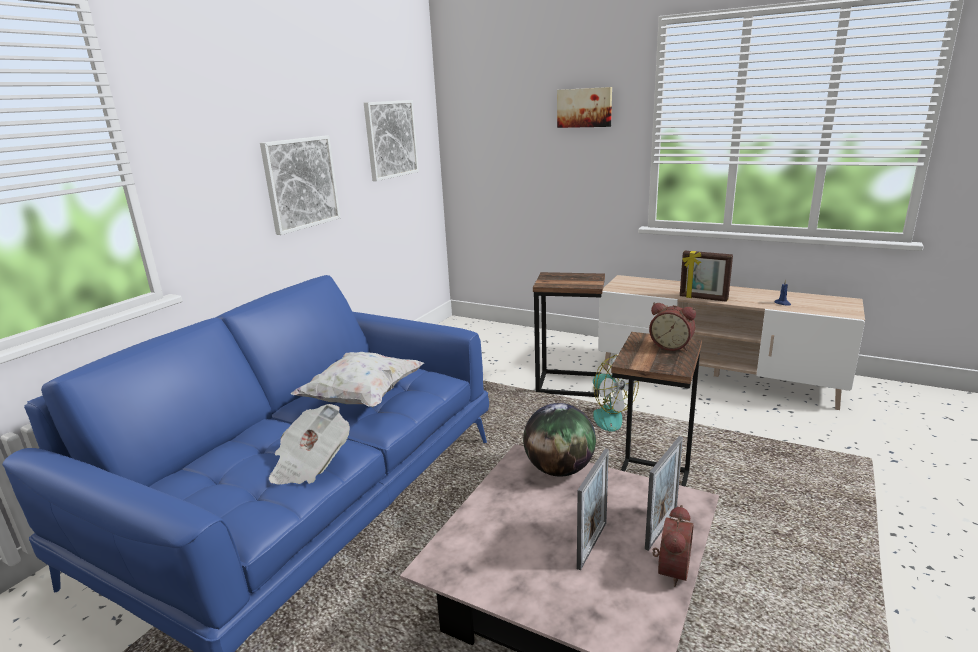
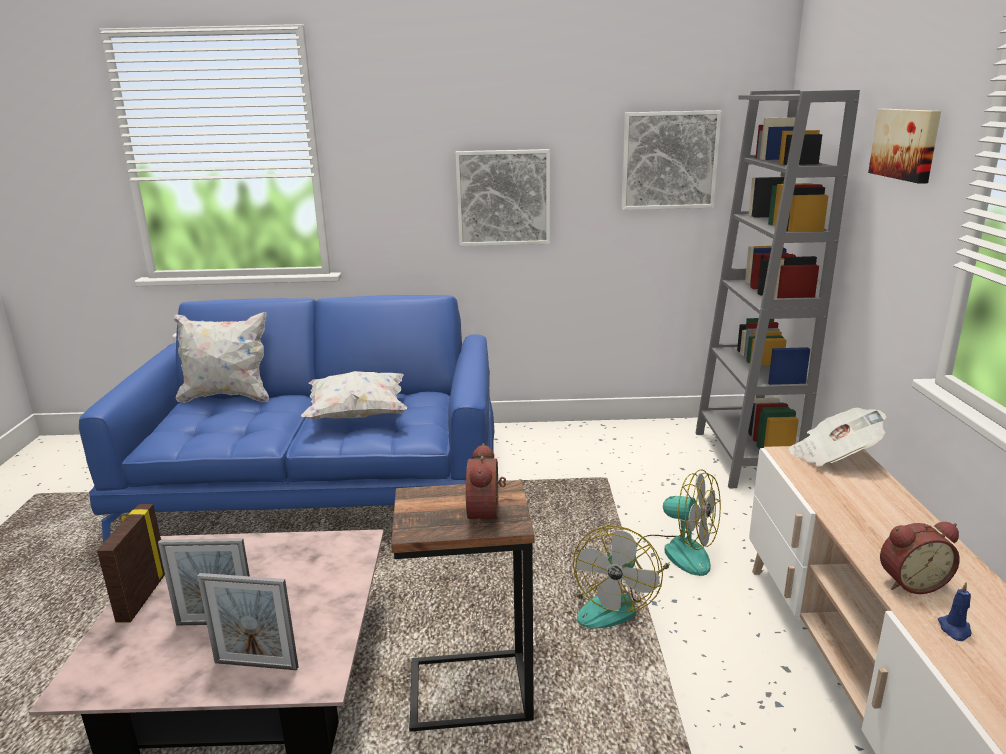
camera: 60 degrees right, 0 degrees up
(193, 462) = (227, 396): none -> white pillow
(310, 464) = (236, 434): newspaper -> newspaper (833, 456)
(494, 333) = (745, 457): none -> grey bookcase
(559, 469) = (345, 569): globe -> none
(569, 383) = (675, 554): side table -> fan
(670, 569) = (186, 684): alarm clock -> alarm clock (910, 582)
(703, 298) = (851, 536): picture frame -> picture frame (141, 596)

